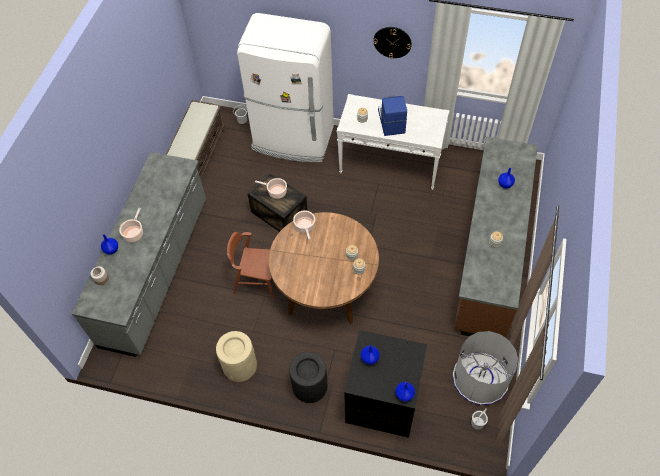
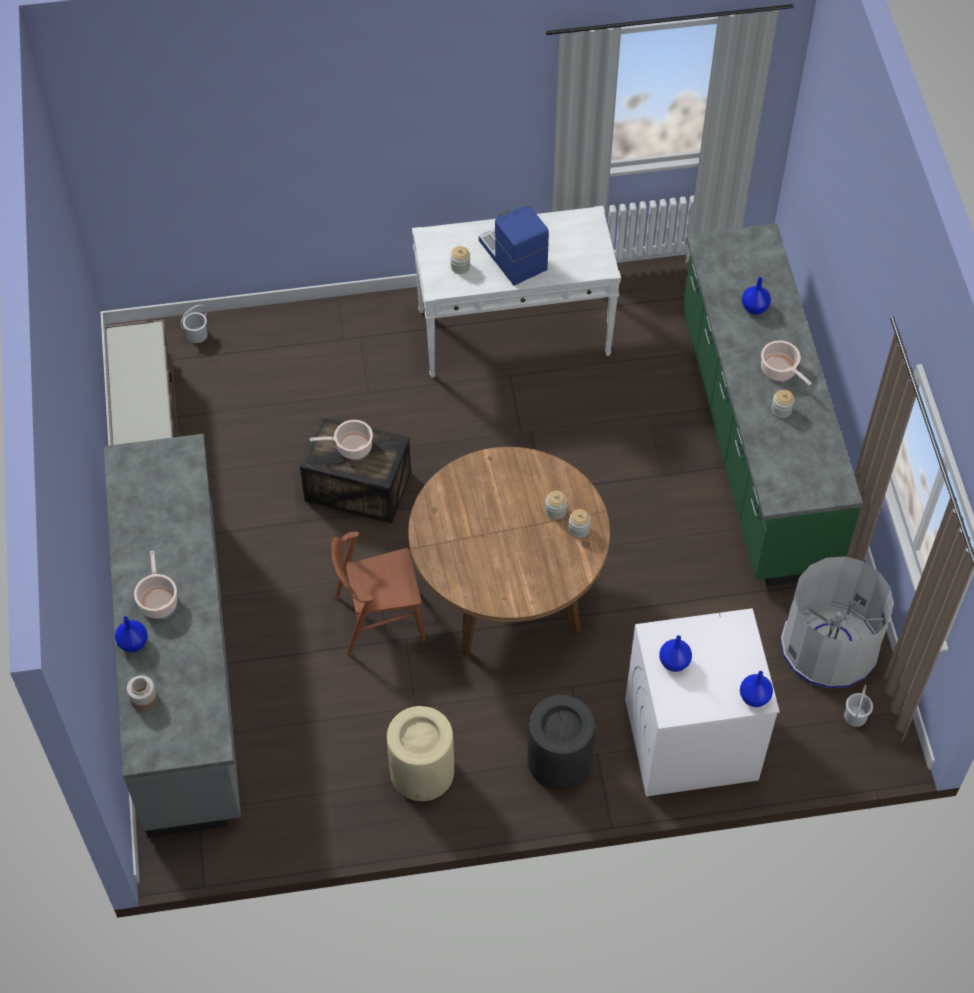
camera: 25 degrees left, 0 degrees up
(293, 139) = (314, 342): white fridge -> none
(305, 227) = (451, 489): cooking pot -> cooking pot (780, 370)
(382, 401) = (690, 740): black washing machine -> white washing machine
(392, 42) = (481, 115): wall clock -> none
(488, 256) = (754, 441): brown counter -> green counter

